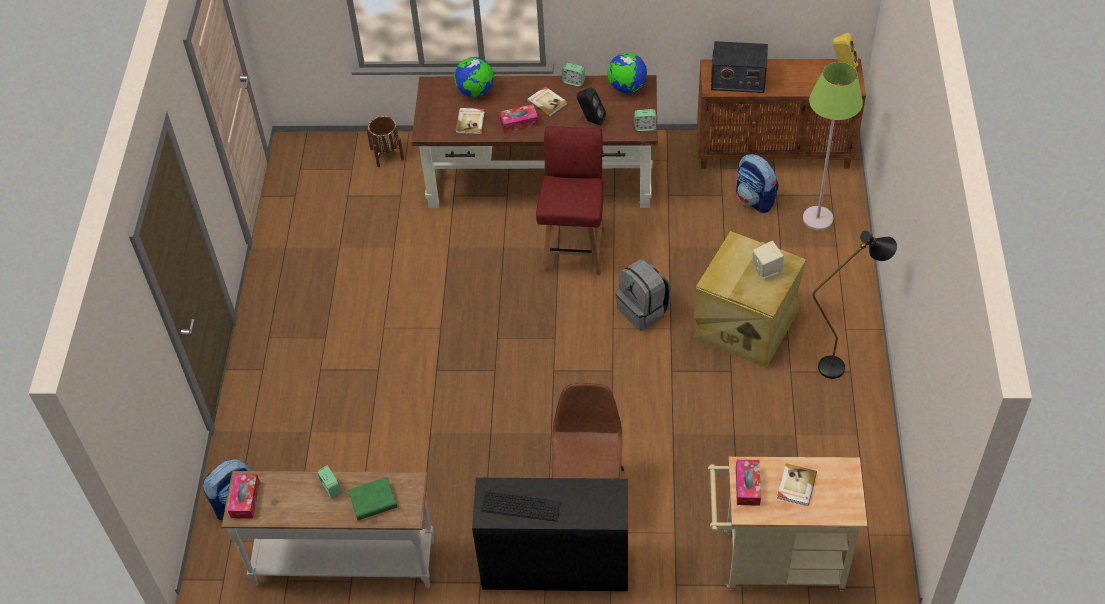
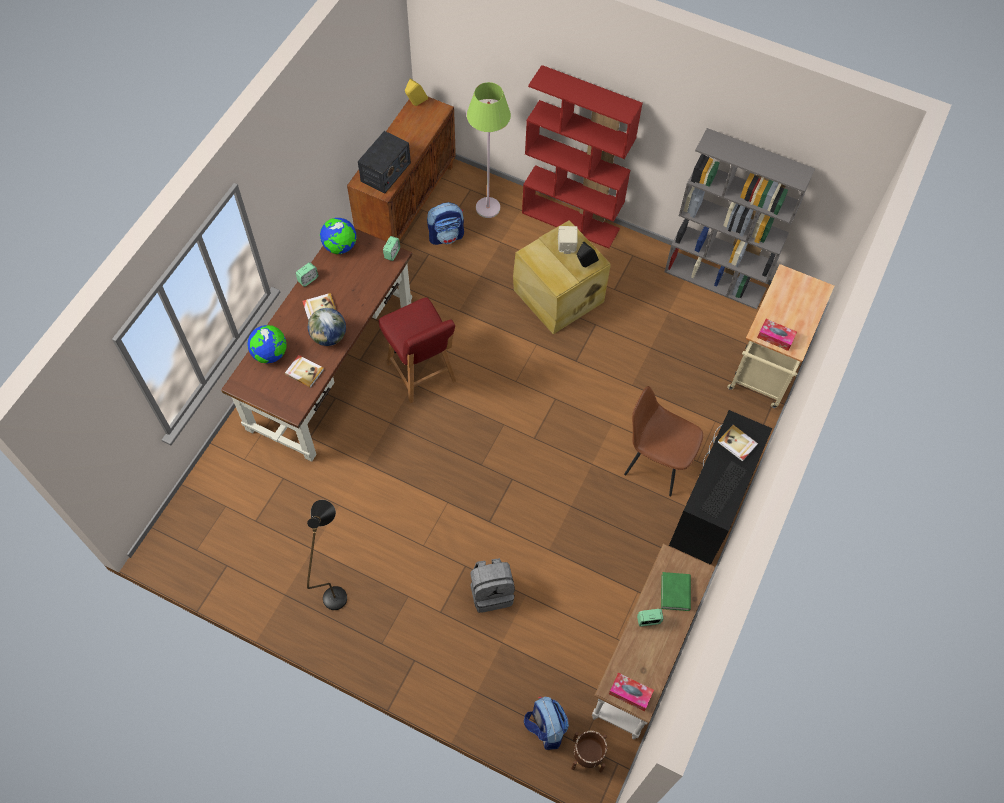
camera: 70 degrees left, 10 degrees up
(387, 154) = (226, 471): brown planter -> brown planter (587, 755)
(519, 122) = (329, 337): tissue box -> globe
(574, 248) = (422, 374): red chair -> red chair turned 150 degrees counterclockwise
(591, 121) = (361, 286): black speaker -> black speaker (584, 265)
(643, 310) = (510, 353): grey backpack -> grey backpack (492, 592)
(796, 486) = (787, 310): book -> book (737, 444)
(841, 365) = (625, 258): black floor lamp -> black floor lamp (337, 589)
(856, 297) = (571, 221): none -> red bookcase
(874, 466) = (715, 280): none -> grey bookcase

